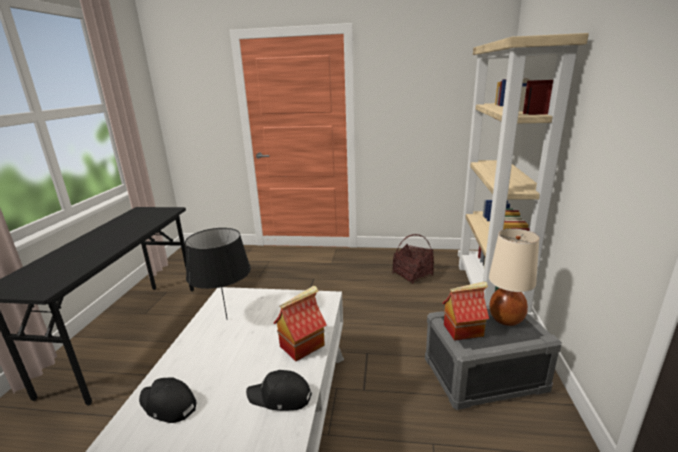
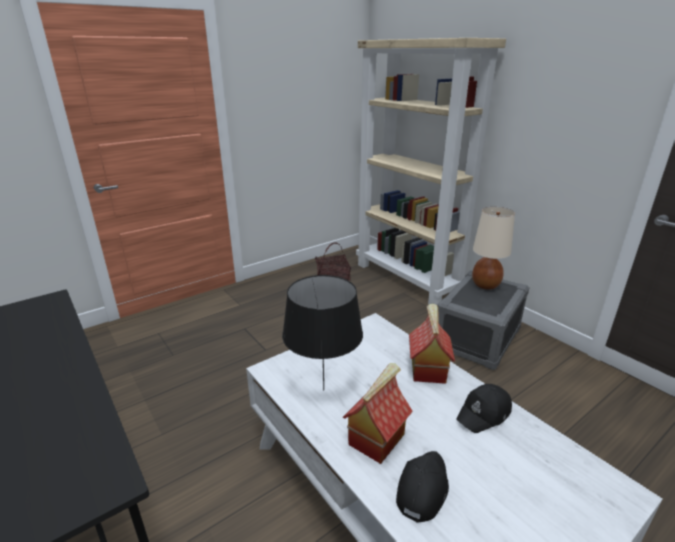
camera: 45 degrees left, 5 degrees up
(167, 405) = (422, 488): black cap -> black cap turned 135 degrees clockwise
(463, 330) = (476, 304): toy house -> toy house (376, 438)

